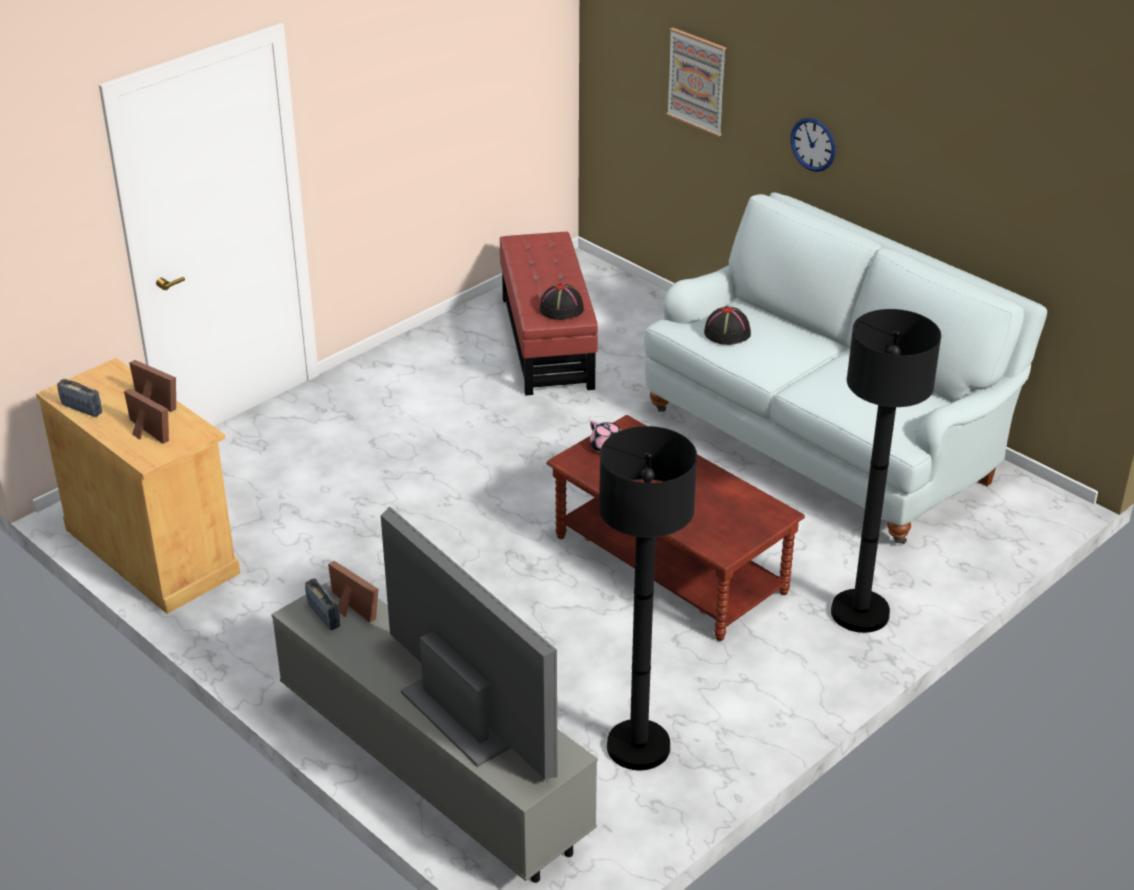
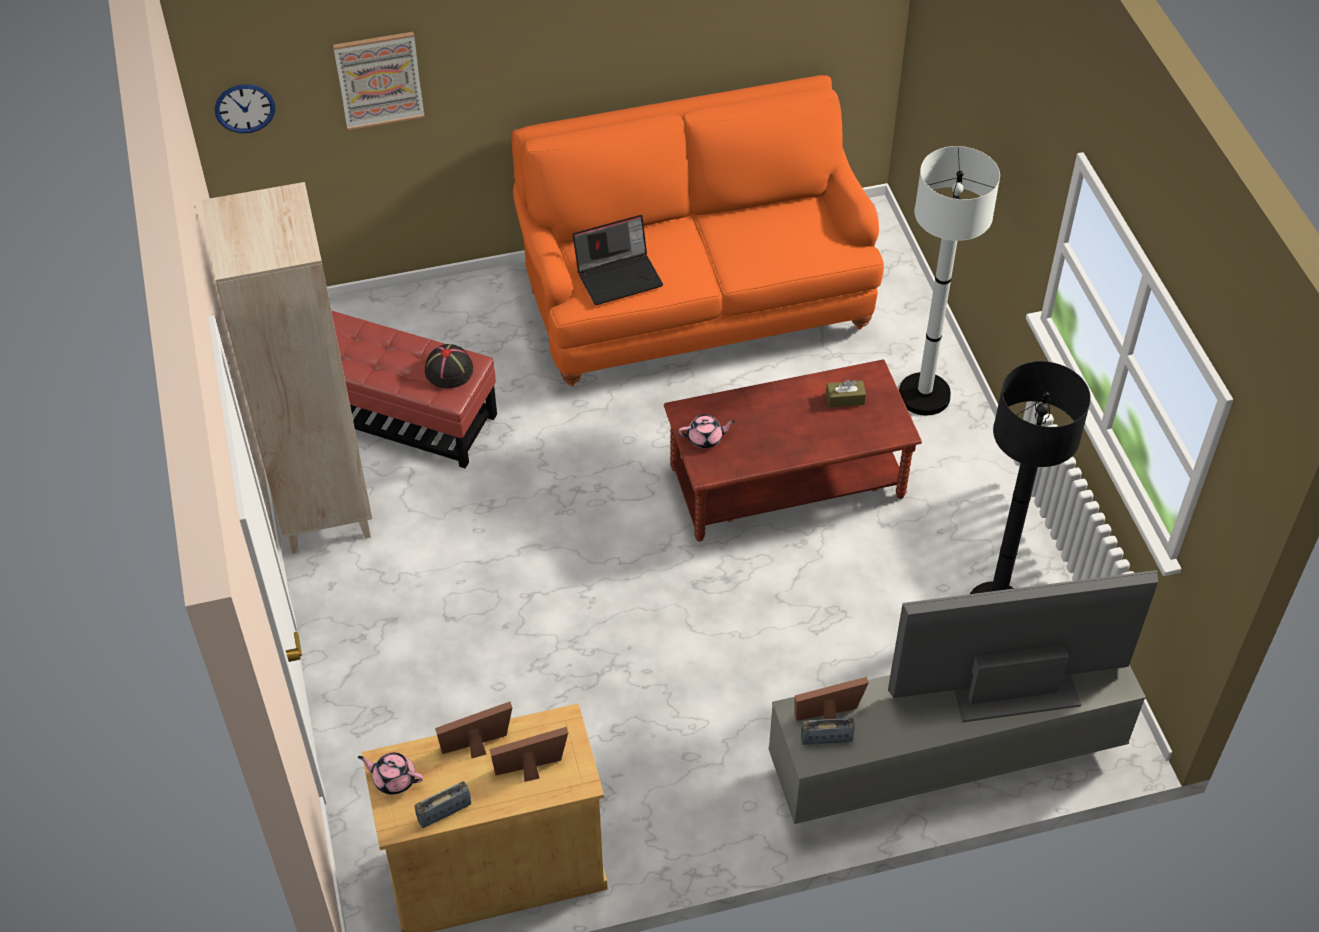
camera: 60 degrees left, 15 degrees up
(99, 378) = (393, 779): none -> pink teapot
(428, 349) = (323, 508): none -> beige bookcase
(727, 332) = (619, 276): black hat -> laptop
(730, 507) = (845, 399): none -> brown tissue box
(813, 144) = (544, 67): wall clock -> wall clock (244, 108)
(826, 441) = (694, 300): white sofa -> orange sofa
(860, 613) = (924, 395): black floor lamp -> white floor lamp

